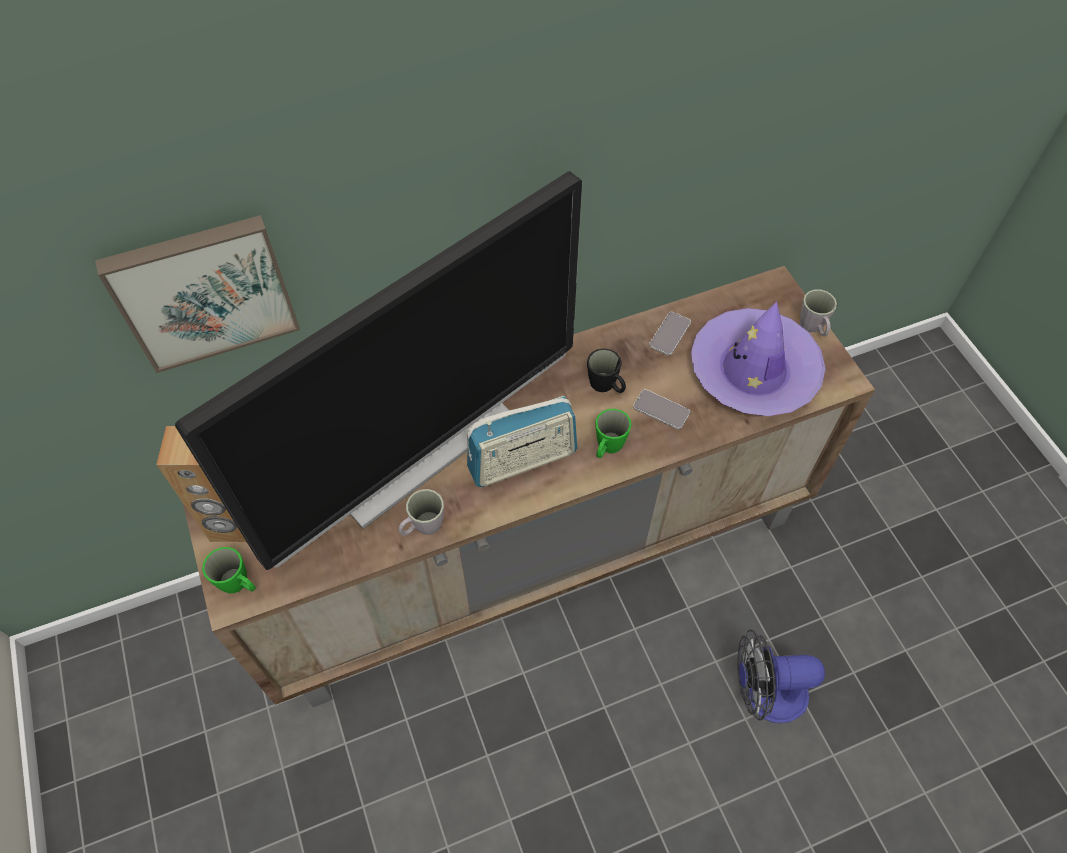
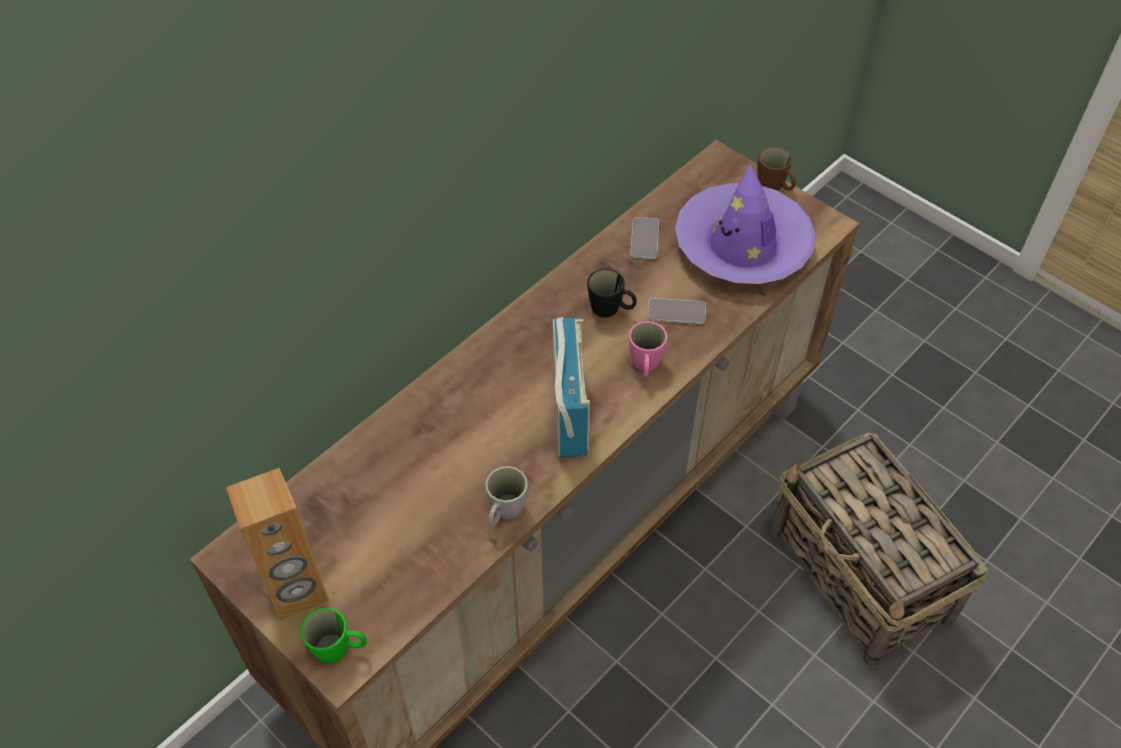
camera: 25 degrees left, 5 degrees down
(204, 291) = (213, 326): picture -> none
(422, 451) = (460, 440): television -> none
(522, 461) = (569, 410): radio -> radio turned 45 degrees counterclockwise
(607, 447) = (645, 366): green mug -> pink mug
(764, 694) = (860, 576): fan -> basket
(813, 328) = (774, 187): grey mug -> brown mug

